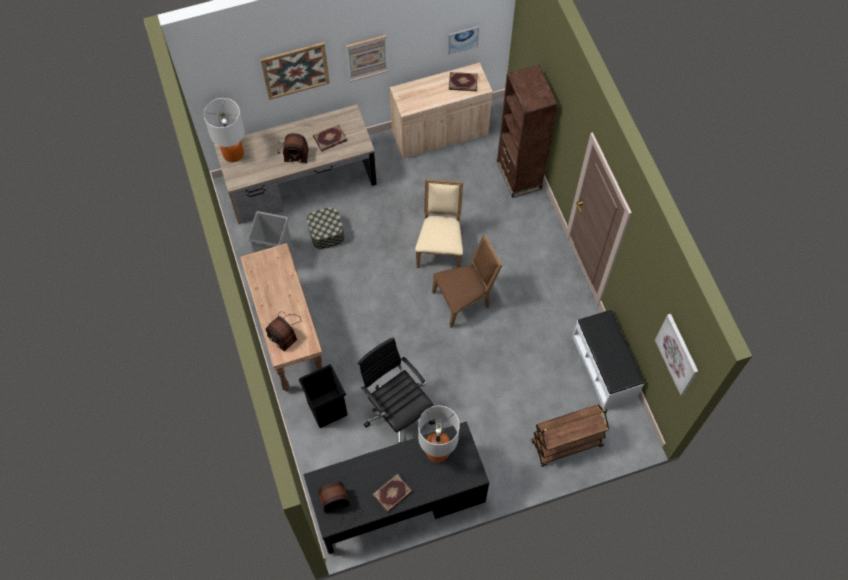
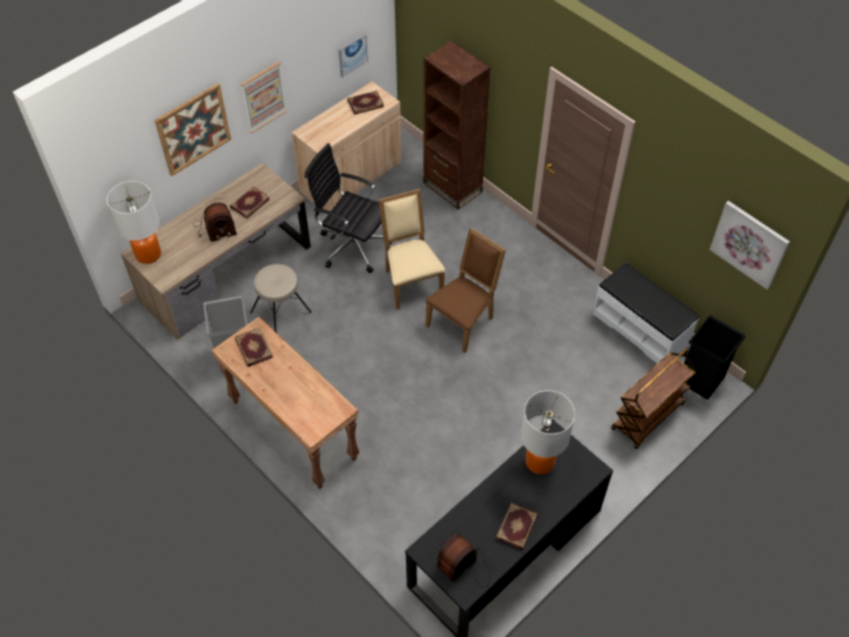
camera: 25 degrees left, 10 degrees down
(270, 268) = (253, 348): none -> book
(283, 331) = (302, 406): radio -> none
(326, 233) = (281, 312): storage box -> beige stool
(327, 408) = (376, 487): black trash can -> black trash can (700, 379)
(397, 411) = (455, 458): black office chair -> black office chair (352, 245)

